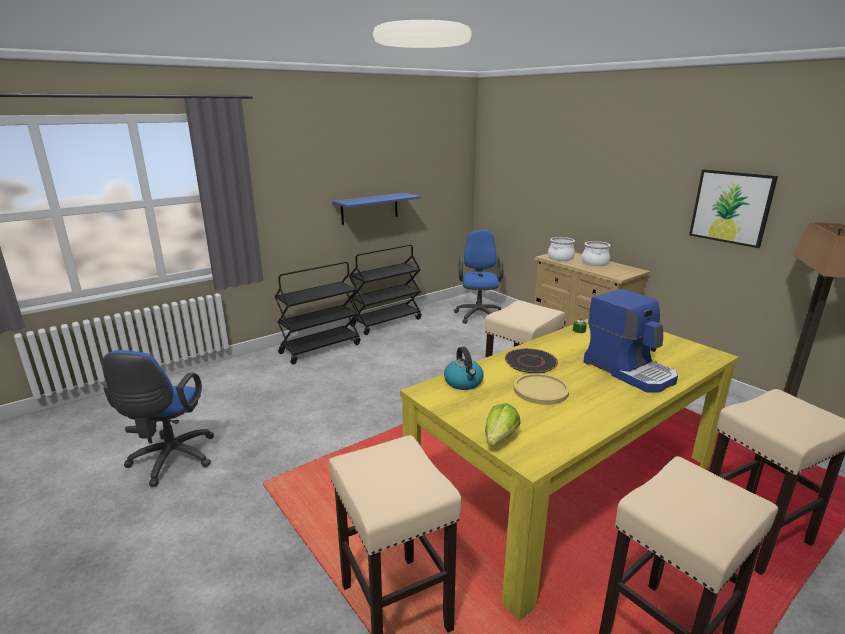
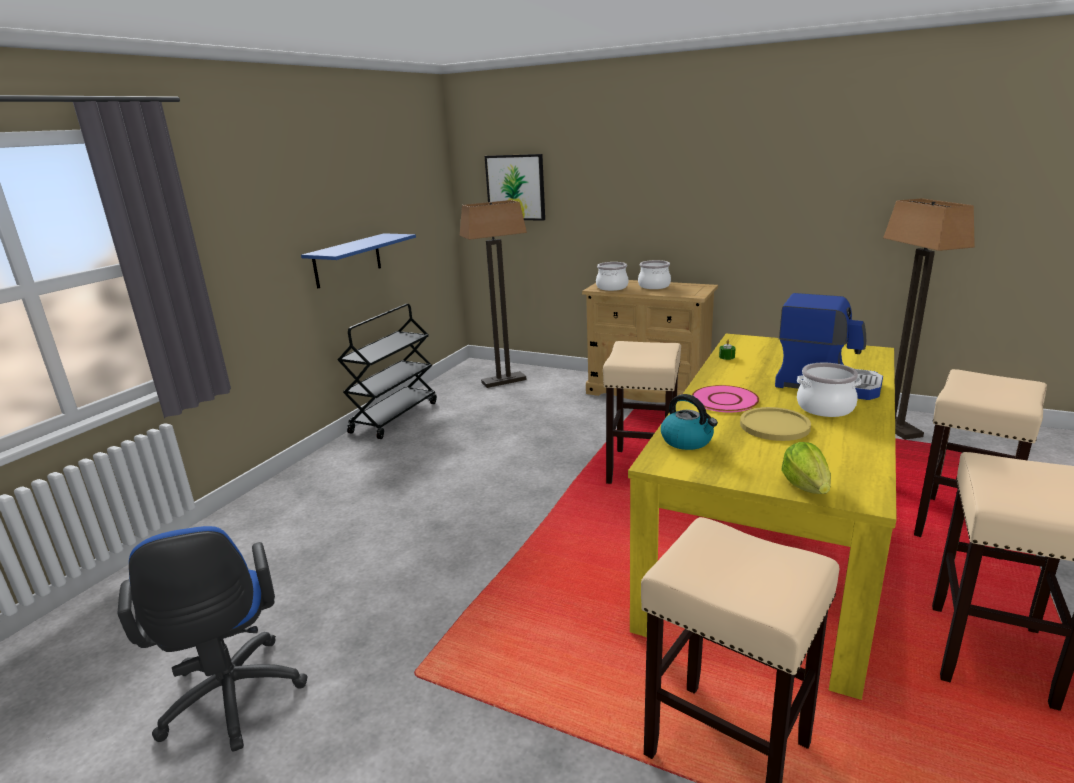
camera: 25 degrees left, 0 degrees up
(320, 348) = (331, 472): black cart -> none
(478, 314) = (504, 381): blue office chair -> floor lamp
(530, 362) = (725, 400): black plate -> pink plate
(600, 388) = (825, 407): none -> cooking pot
(731, 207) = (801, 198): picture -> picture (515, 187)

